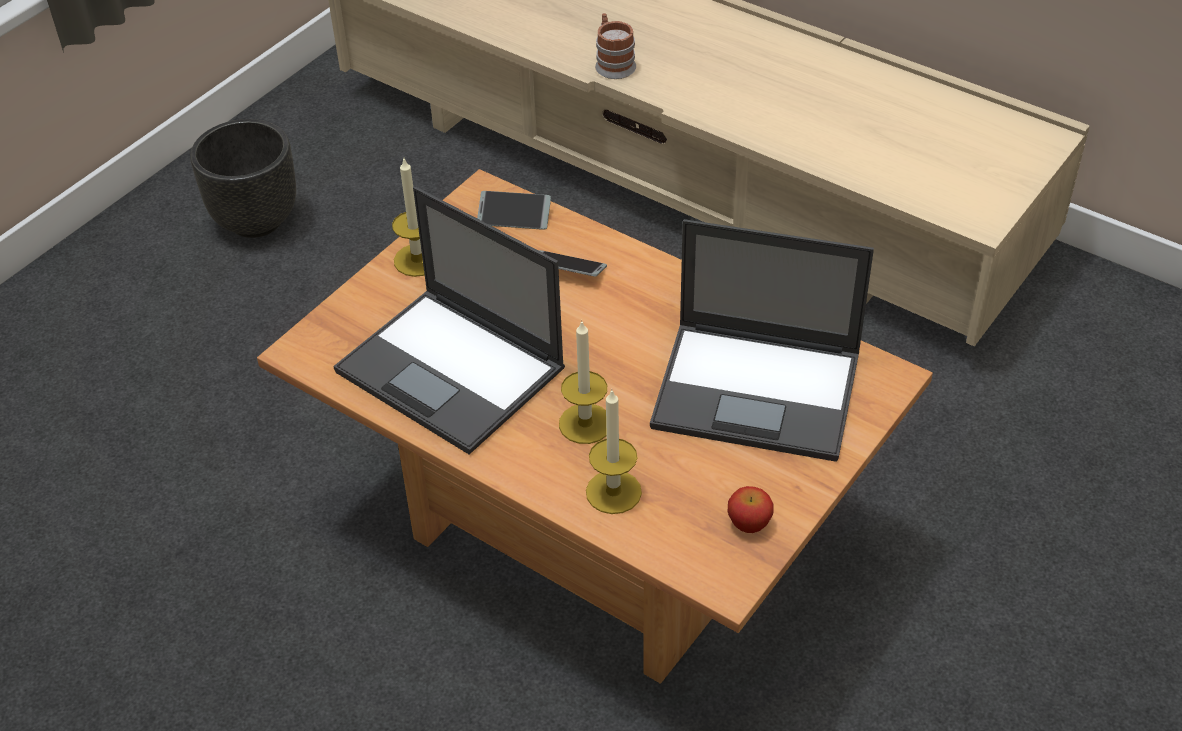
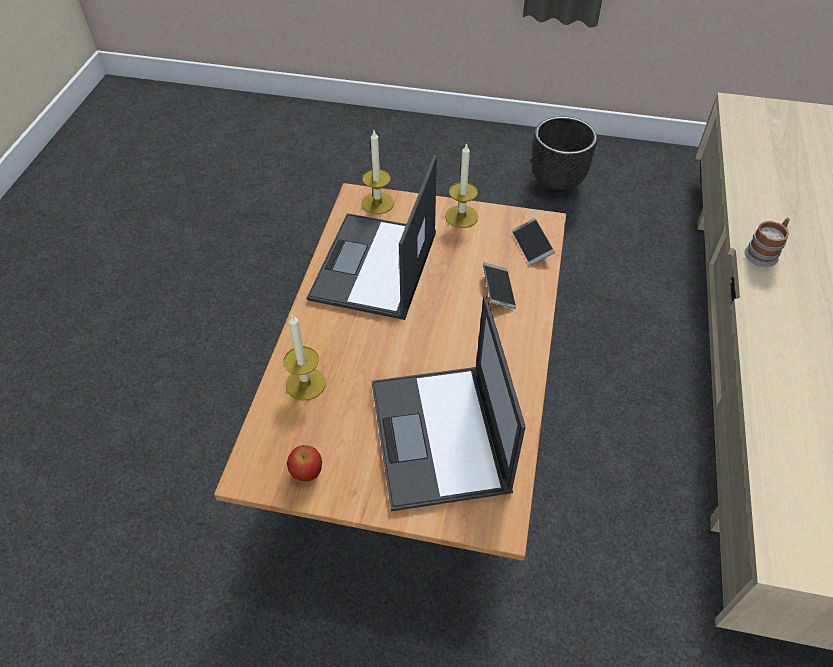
camera: 65 degrees right, 5 degrees up
(585, 423) = (360, 348): candle -> candle (377, 203)

